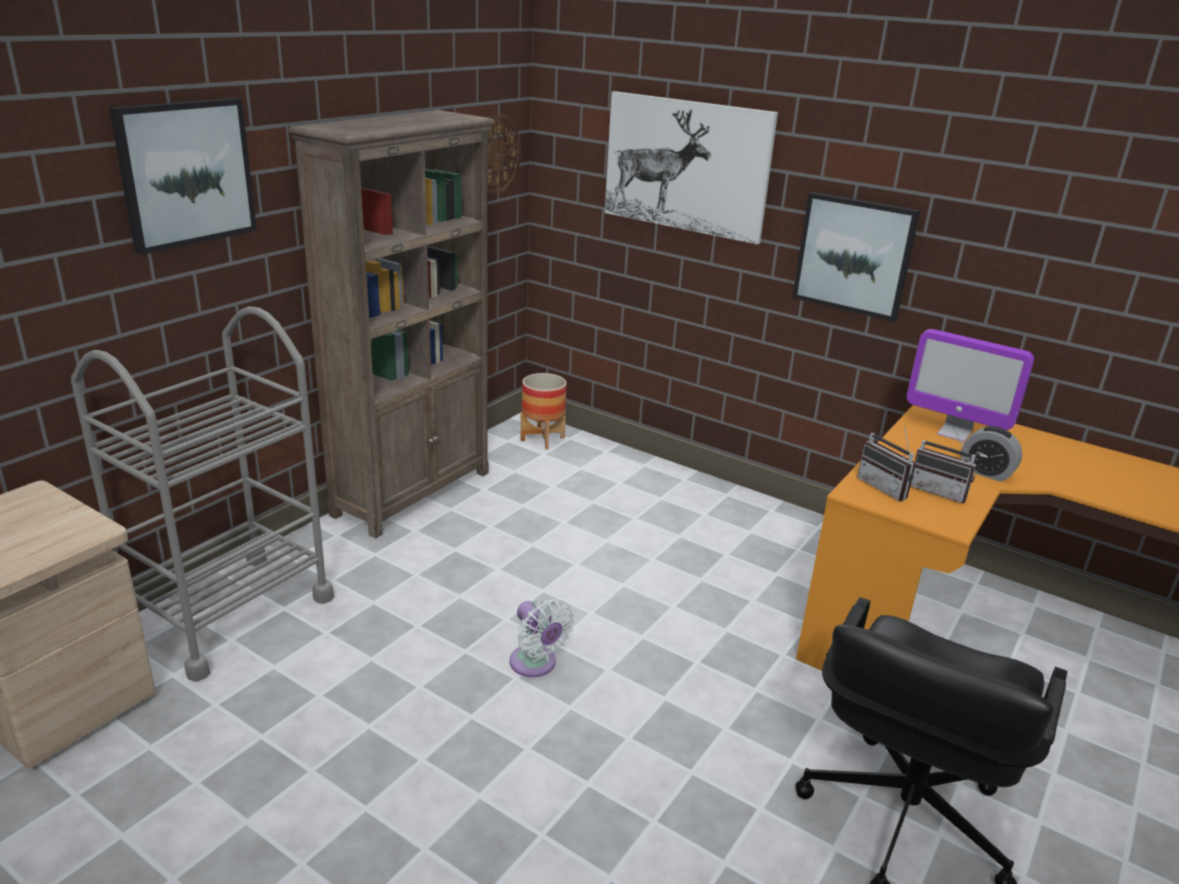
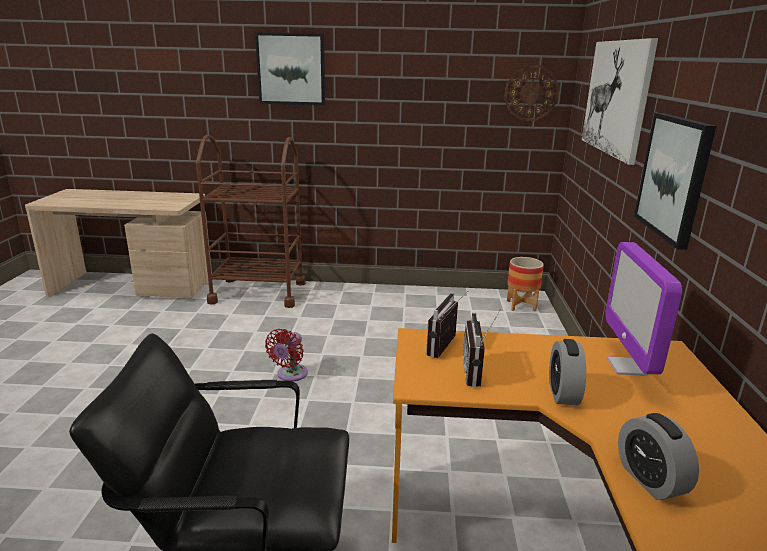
camera: 60 degrees right, 5 degrees down
(229, 613) = (258, 292): grey cart -> brown cart
(413, 493) = (404, 293): brown bookcase -> none
(535, 664) = (290, 375): white fan -> red fan
(1102, 491) = (650, 480): none -> alarm clock

